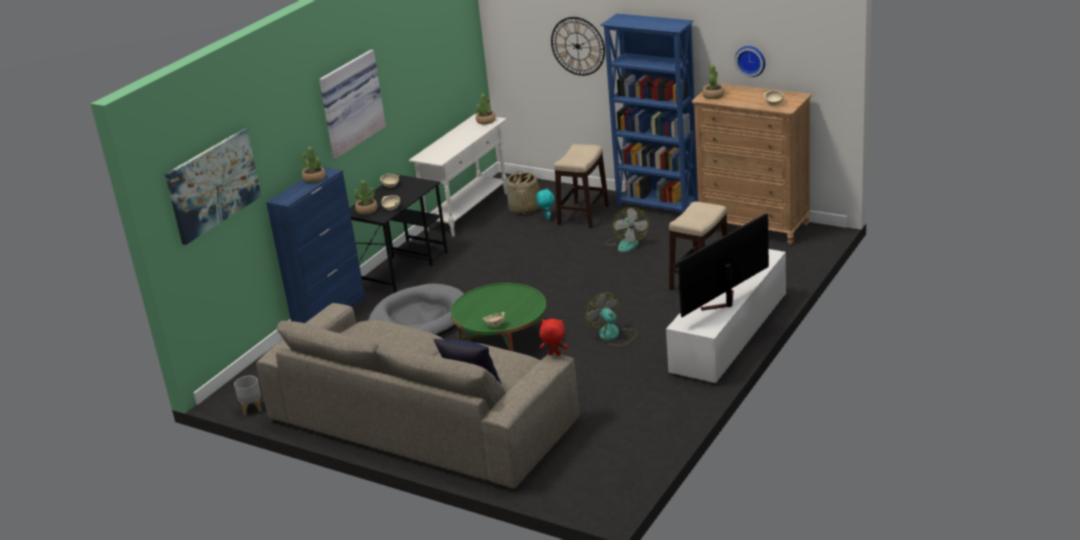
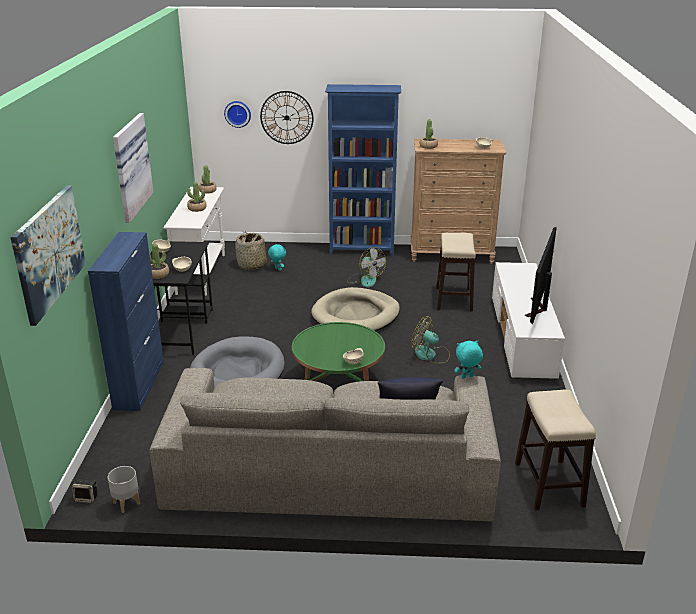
camera: 30 degrees left, 0 degrees up
(227, 398) = (87, 498): none -> speaker
(314, 179) = (123, 243): potted plant -> potted plant (197, 208)
(554, 355) = (467, 377): red plush toy -> turquoise plush toy
(579, 281) = (356, 315): none -> beige dog bed
(583, 215) = (307, 263): stool -> stool (548, 483)
(751, 60) = (449, 116): wall clock -> wall clock (238, 113)

